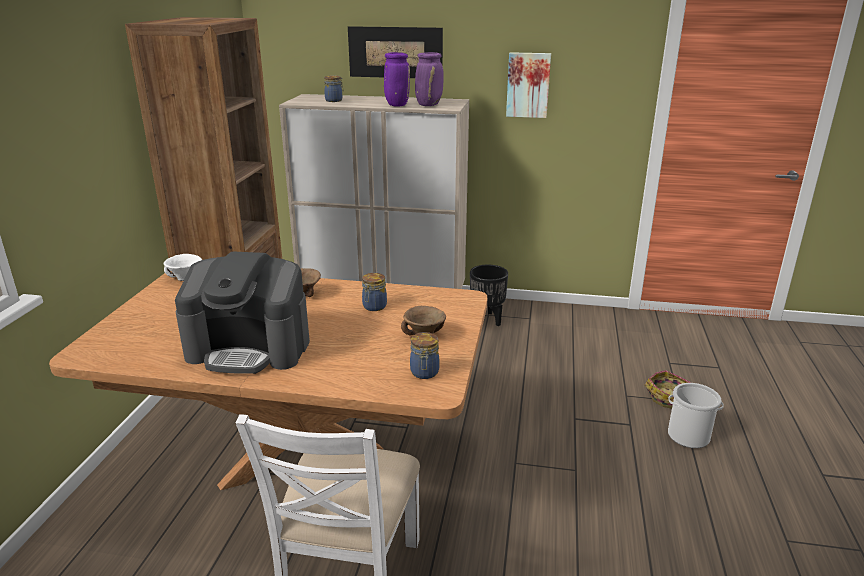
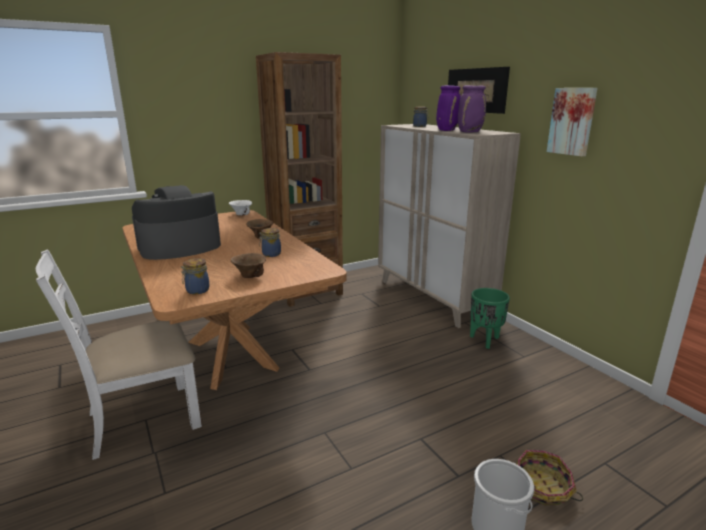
camera: 50 degrees right, 5 degrees down
(250, 348) = (179, 247): coffee machine -> coffee machine turned 90 degrees clockwise
(486, 320) = (485, 340): black planter -> green planter

